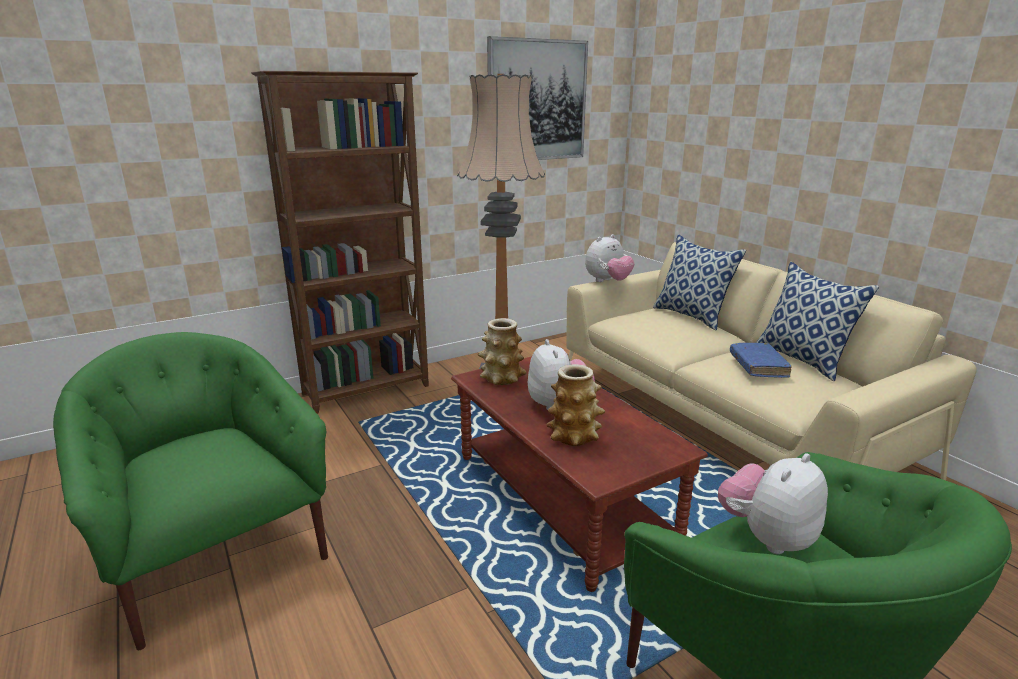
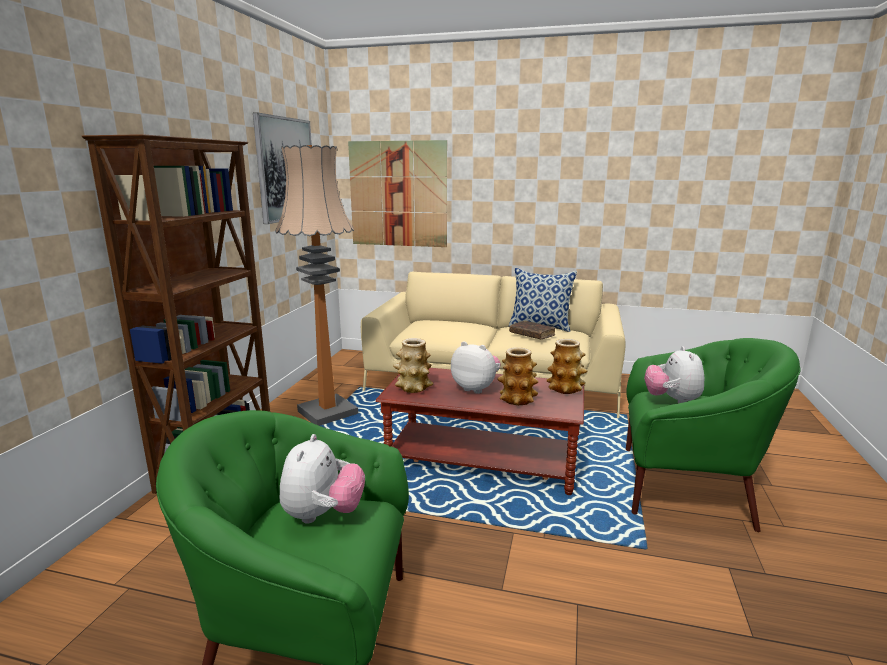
camera: 45 degrees left, 5 degrees down
(607, 281) = (382, 308): plush toy -> plush toy (323, 515)
(660, 450) = (565, 389): none -> vase
(689, 136) = (398, 194): none -> picture
(692, 316) = (448, 320): pillow -> none
(758, 366) = (532, 334): blue book -> brown book

